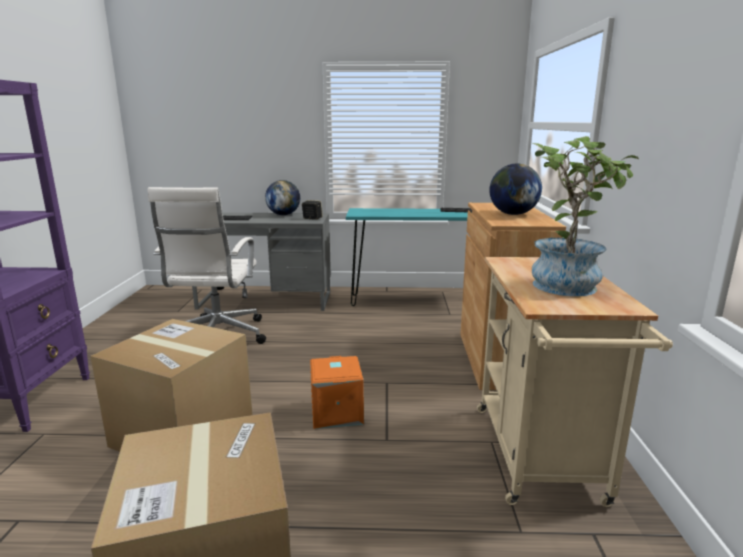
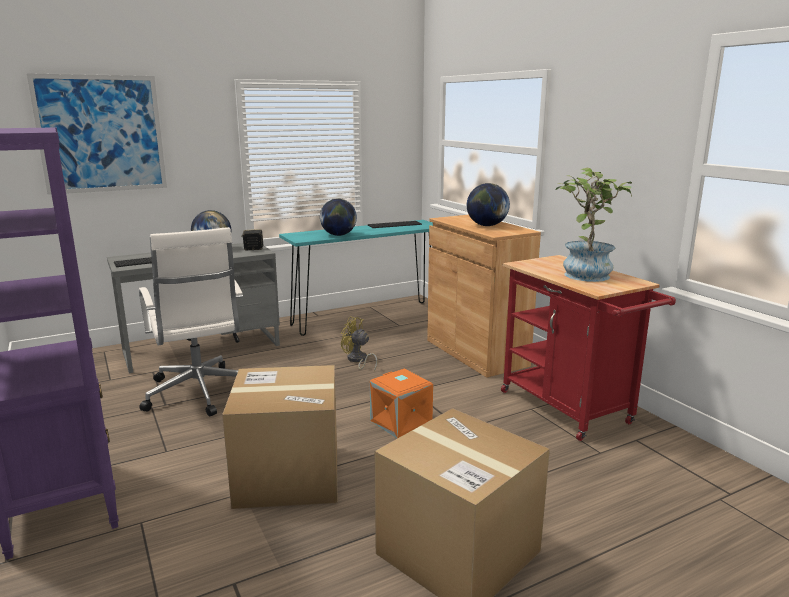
camera: 30 degrees left, 0 degrees up
(210, 111) = (101, 134): none -> picture
(371, 339) = (358, 360): none -> yellow fan
(396, 214) = (338, 235): none -> globe
(540, 460) = (571, 410): beige cart -> red cart

